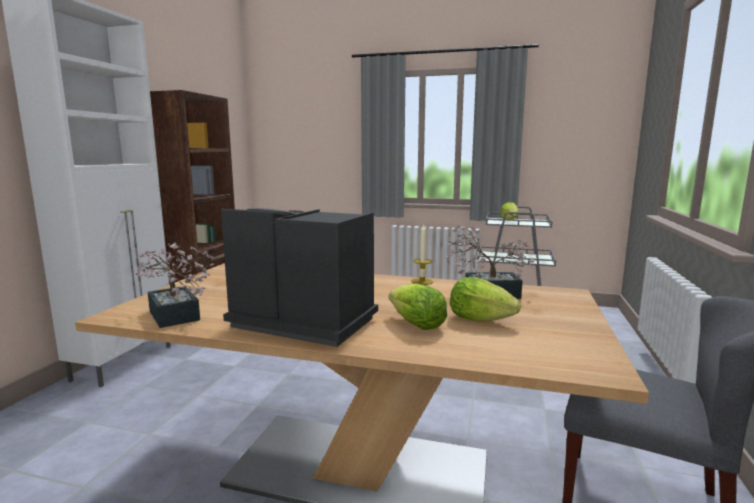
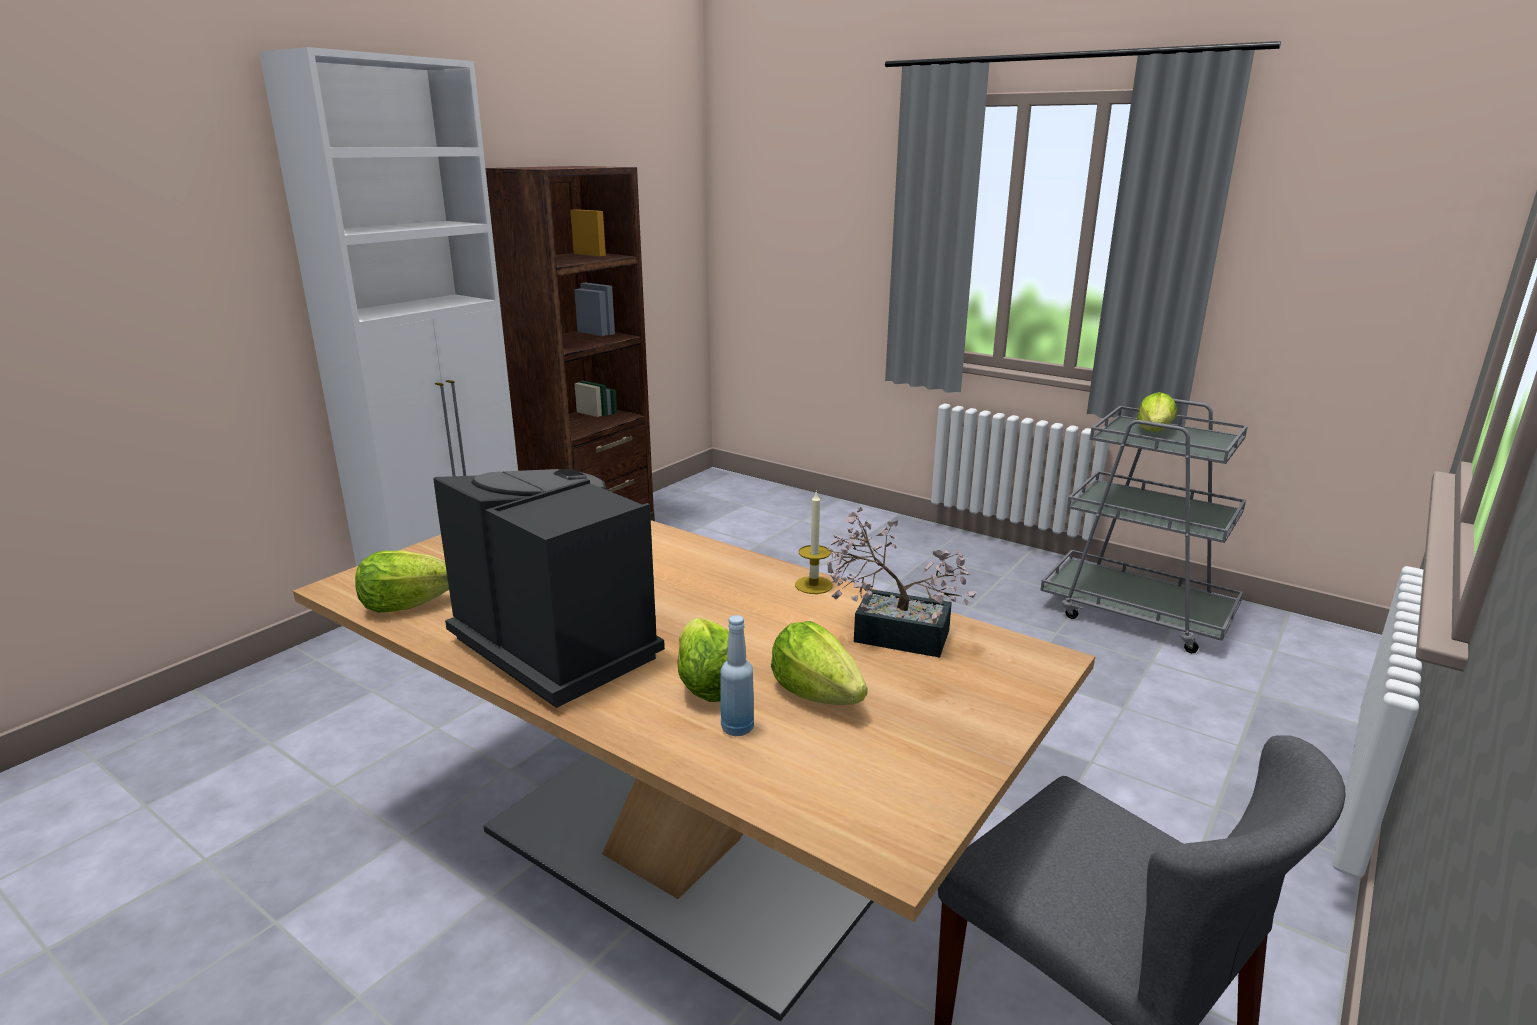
camera: 20 degrees right, 10 degrees up
(175, 318) = (406, 605): potted plant -> lettuce
(456, 339) = (737, 728): none -> blue bottle

